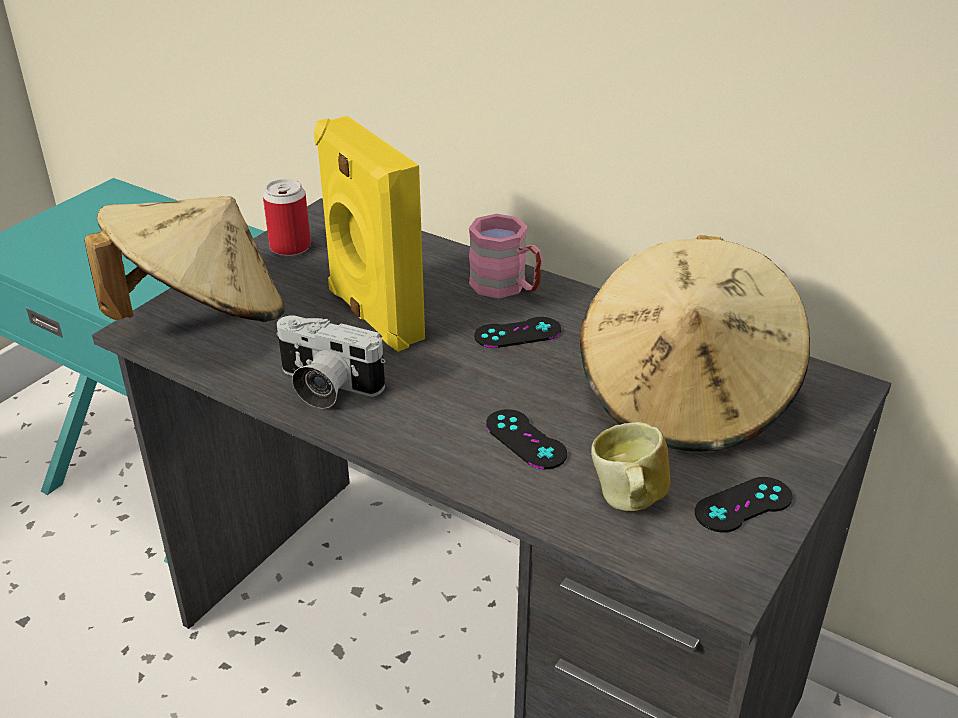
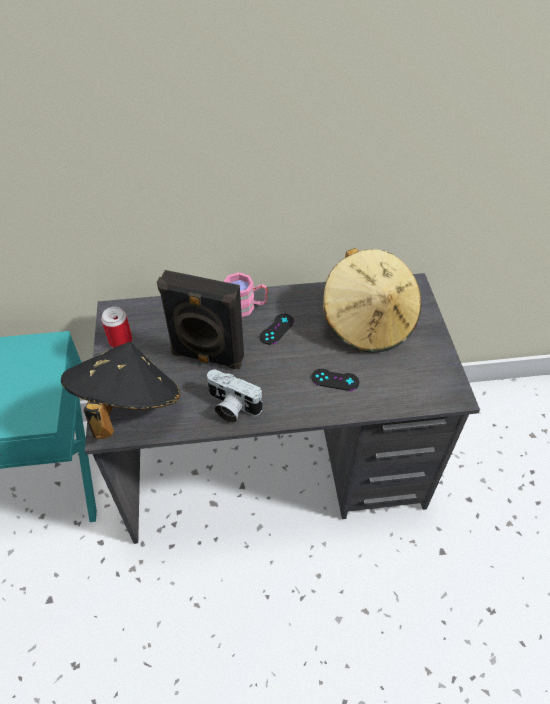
camera: 40 degrees left, 15 degrees up
(202, 316) = (128, 406): beige hat -> black hat
(325, 387) = (231, 407): camera -> camera turned 45 degrees clockwise
(372, 316) = (207, 357): yellow speaker -> black speaker
(626, 503) = (396, 384): mug -> none
(743, 505) = (431, 359): black game controller -> none

